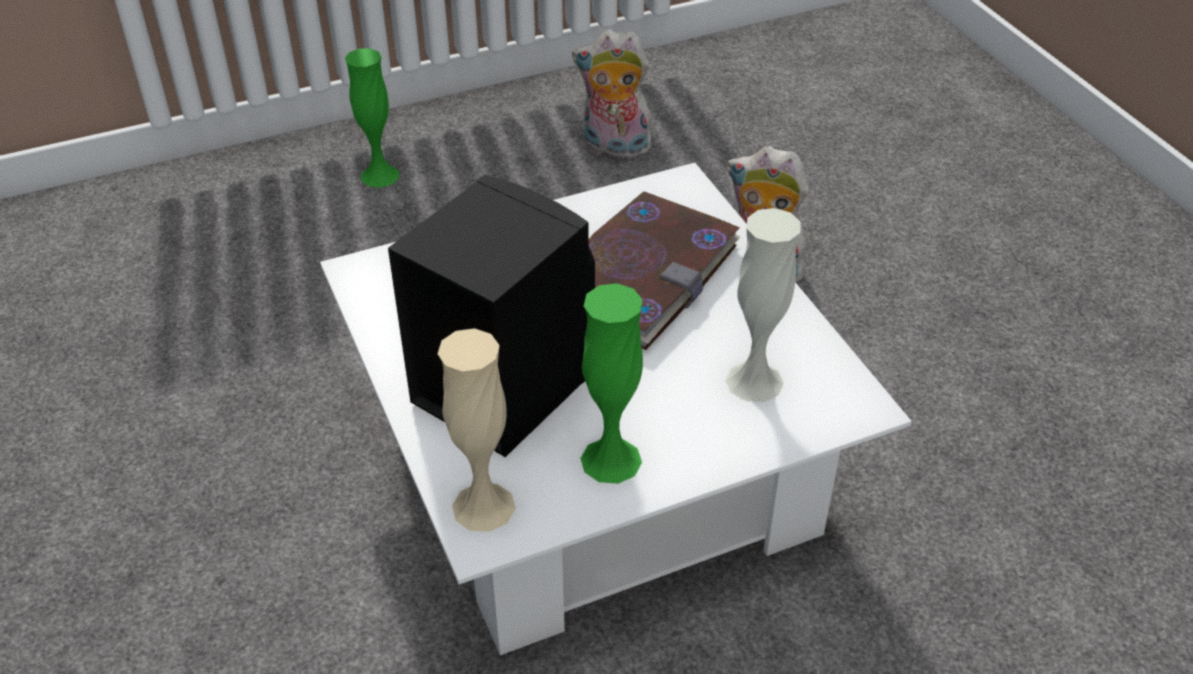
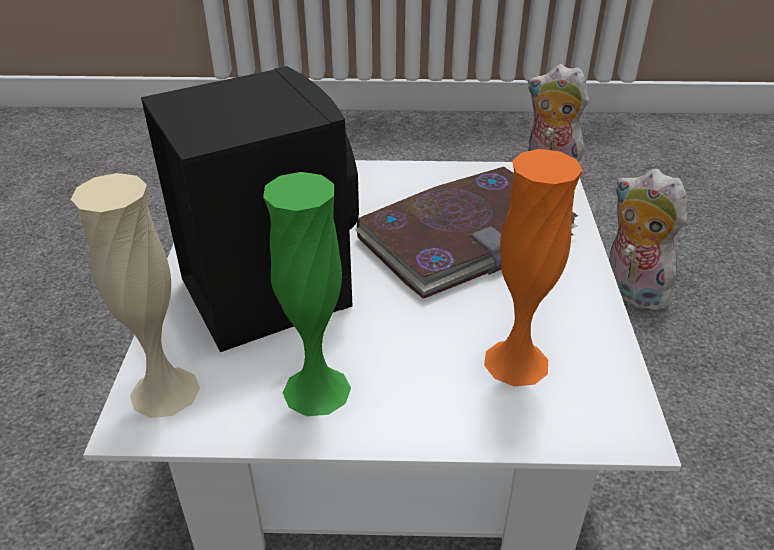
camera: 25 degrees right, 5 degrees down
(380, 175) = (360, 148): green vase -> none
(754, 381) = (516, 362): white vase -> orange vase

